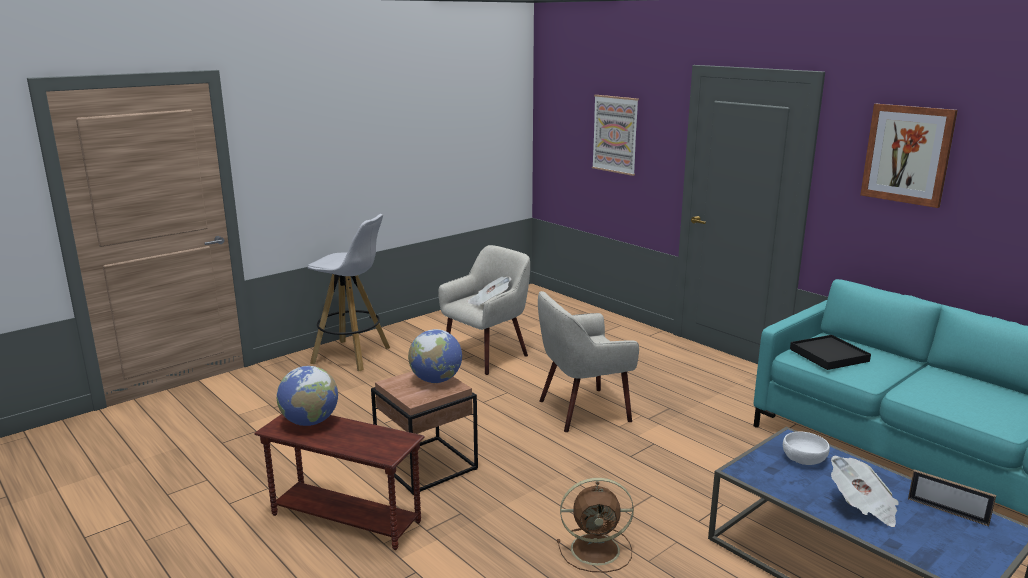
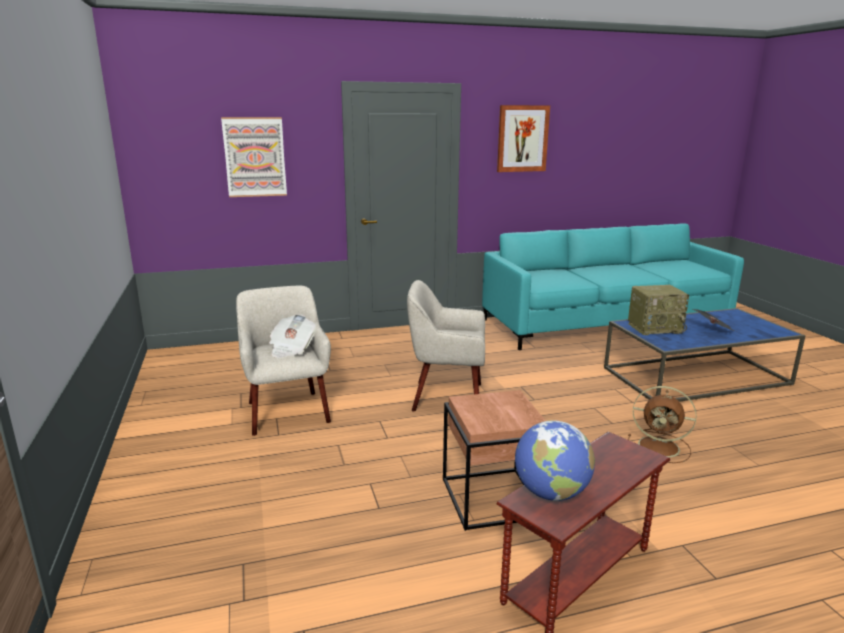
camera: 65 degrees left, 0 degrees up
(352, 356) = (165, 497): white stool -> none
(436, 380) = (491, 402): globe -> none
(582, 410) = (446, 397): beige armchair -> beige armchair turned 90 degrees clockwise
(597, 549) = (660, 447): brown fan -> brown fan turned 90 degrees clockwise
(804, 459) = (655, 328): white bowl -> radio
(829, 355) = (547, 279): black tray -> none
(947, 511) = (718, 317): picture frame -> none

